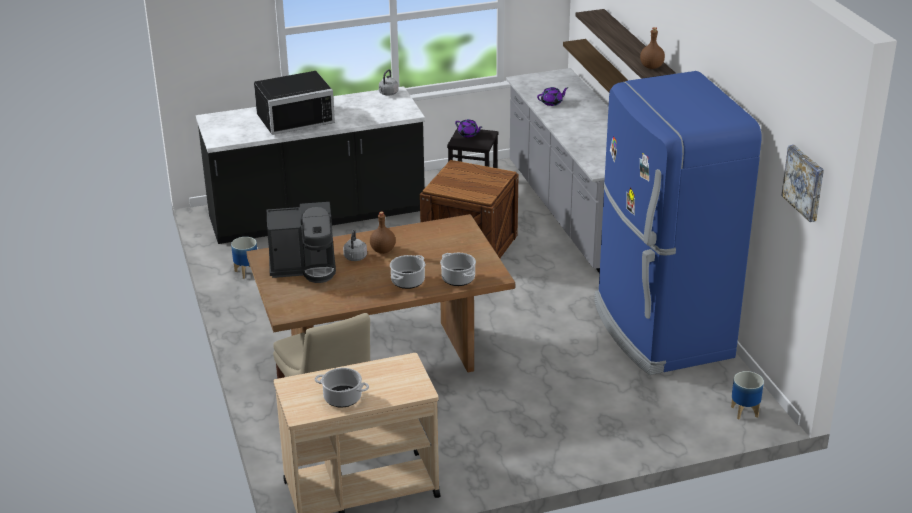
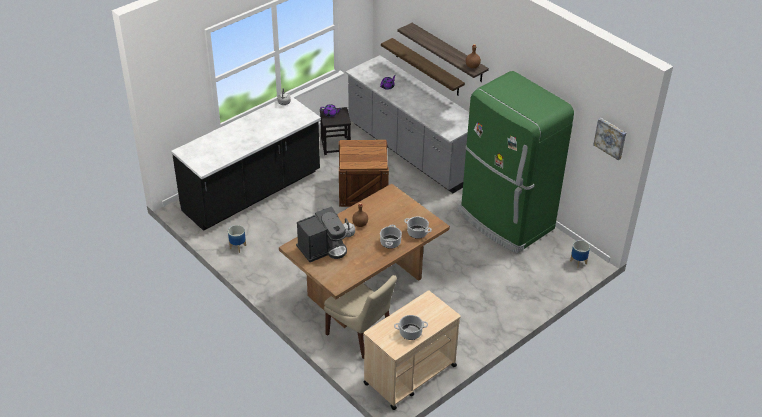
camera: 25 degrees left, 10 degrees up
(294, 118) = (239, 138): black microwave -> none
(660, 330) = (505, 221): blue fridge -> green fridge

